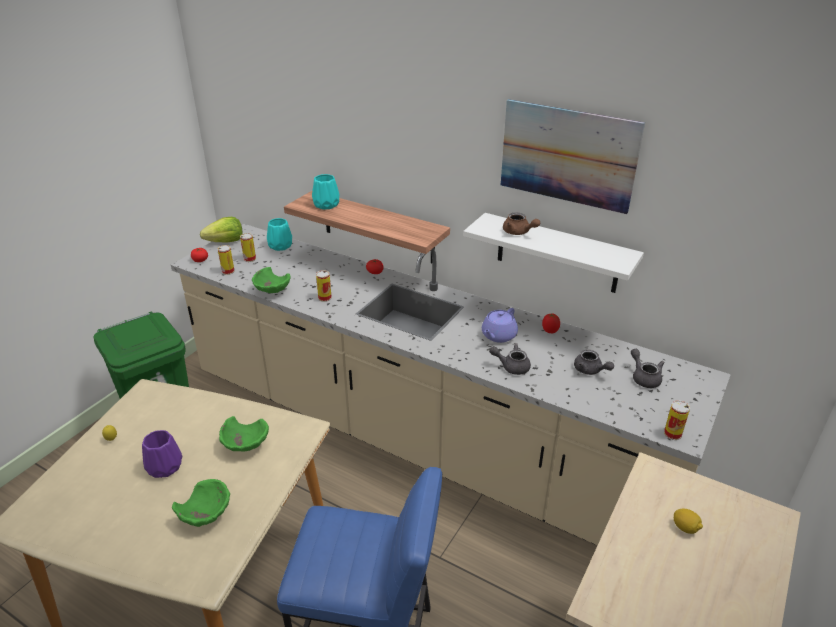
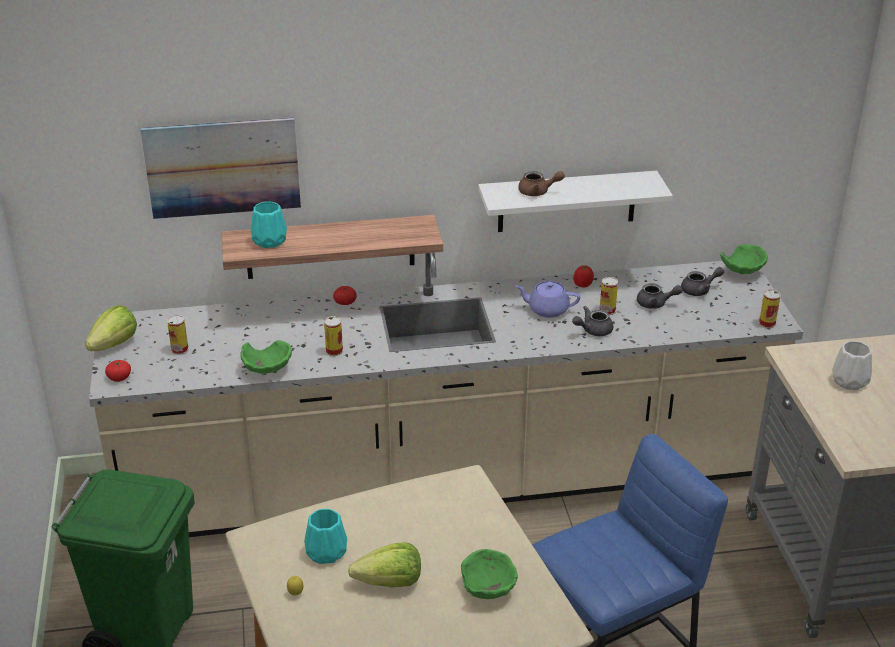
camera: 40 degrees left, 0 degrees up
(164, 468) = (390, 582): purple vase -> lettuce
(228, 271) = (177, 374): can -> can (607, 310)
(245, 446) = (436, 524): green bowl -> green bowl (742, 273)
(280, 246) = (192, 321): turquoise vase -> turquoise vase (326, 553)
(498, 336) = (547, 310): purple teapot -> purple teapot turned 105 degrees clockwise
(567, 155) = (570, 97): picture -> picture (222, 167)
(644, 377) = (700, 290): grey teapot -> grey teapot turned 135 degrees clockwise
(685, 528) = (848, 381): lemon -> white vase

